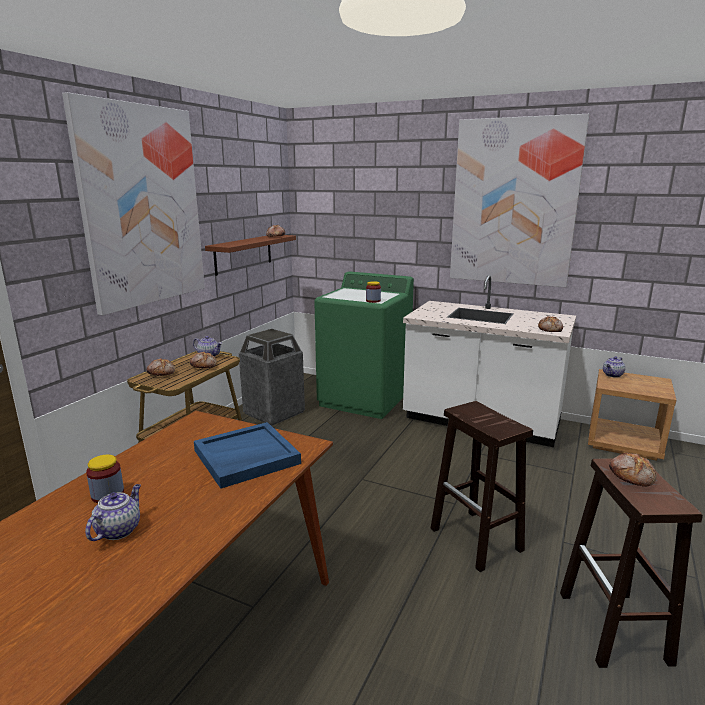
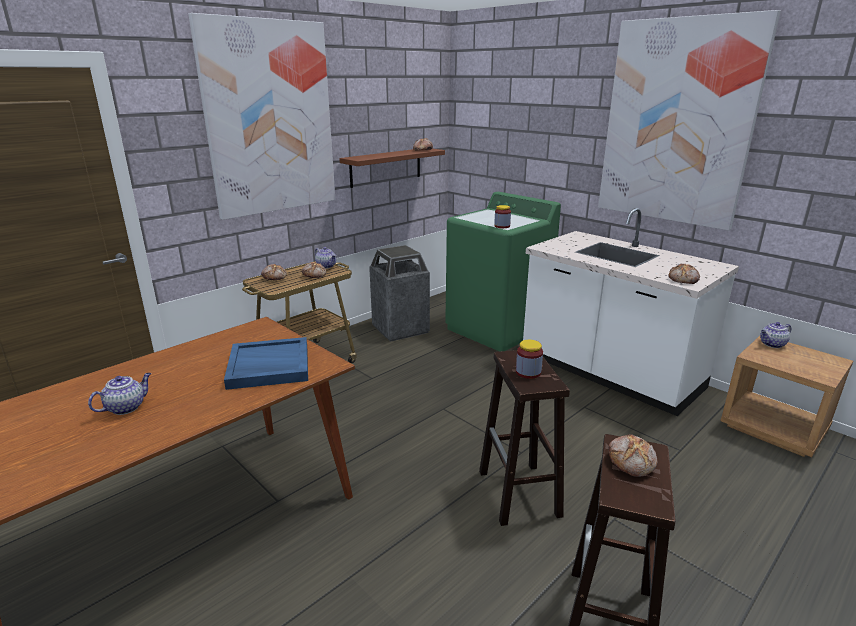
camera: 20 degrees right, 5 degrees up
(107, 494) = (142, 377): jar -> jar (528, 372)

